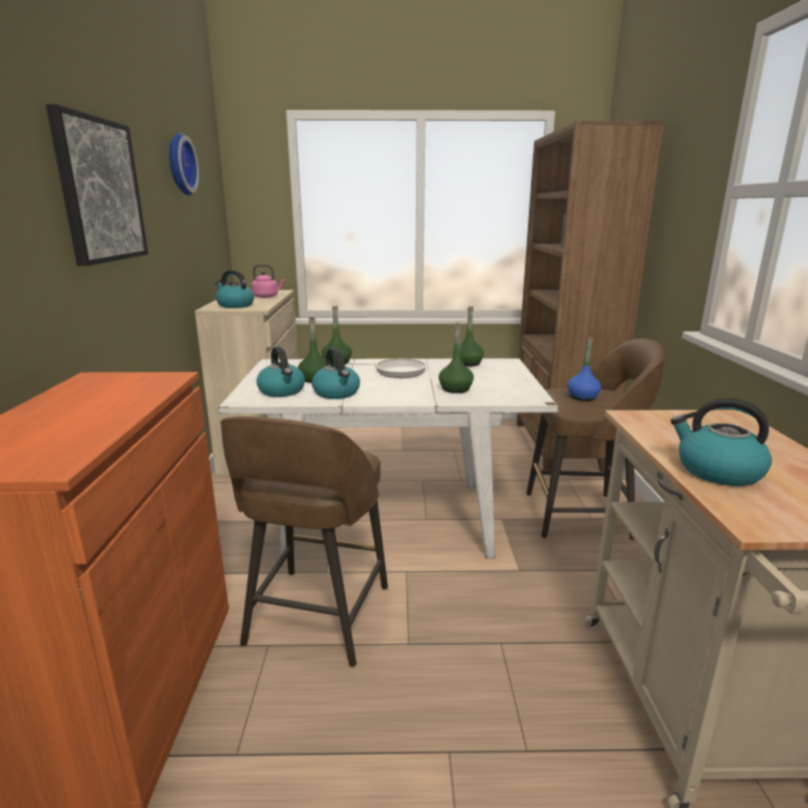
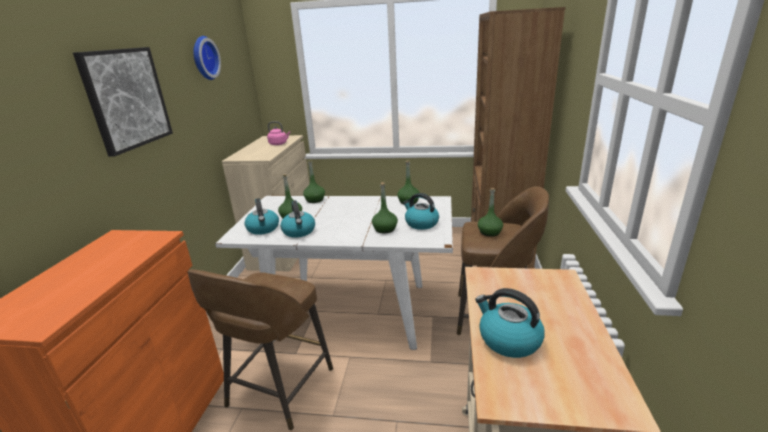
camera: 10 degrees right, 5 degrees up
(235, 305) = (251, 154): kettle -> kettle (421, 223)
(396, 371) = (352, 210): frying pan -> none
(582, 397) = (489, 232): blue bottle -> green bottle

